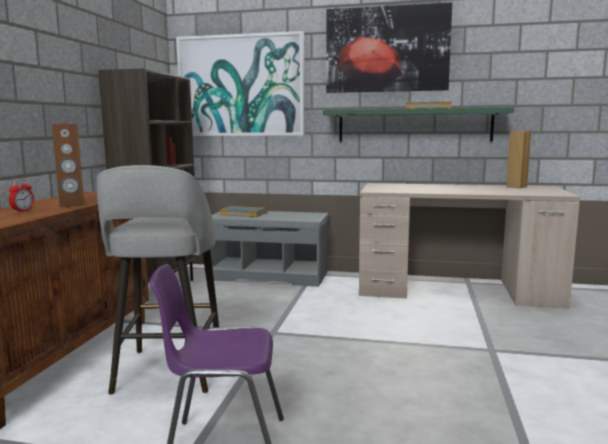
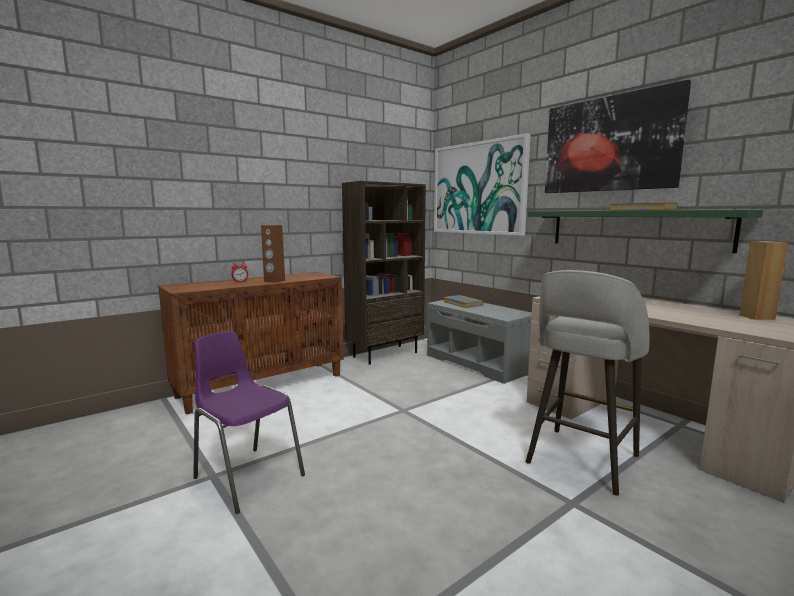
camera: 40 degrees right, 0 degrees up
(168, 372) = (299, 414): grey stool -> grey stool (581, 460)

